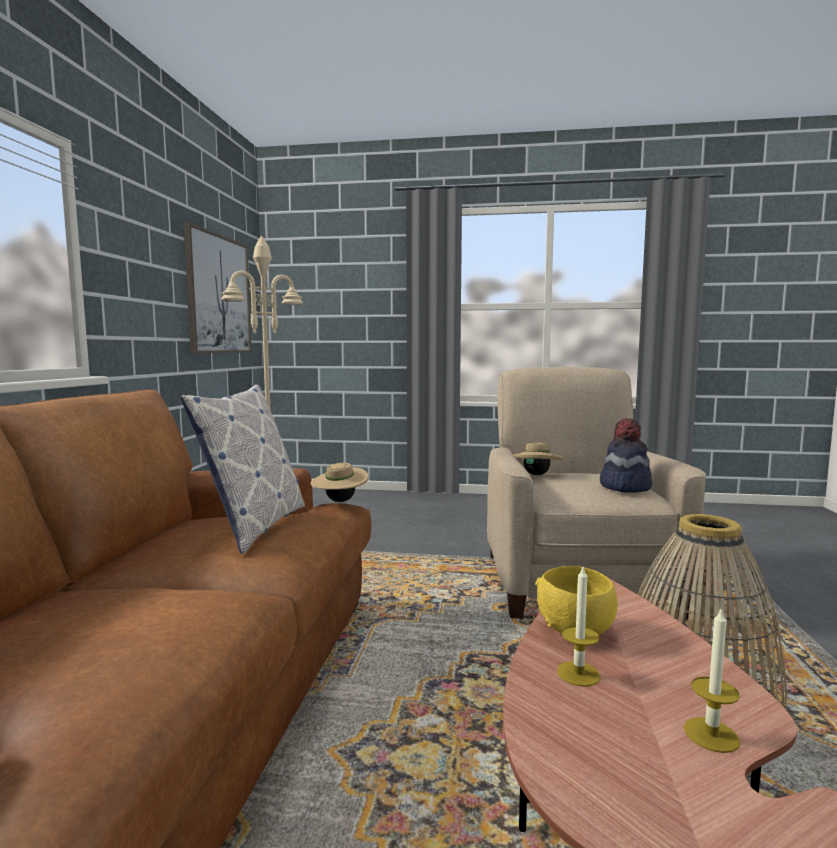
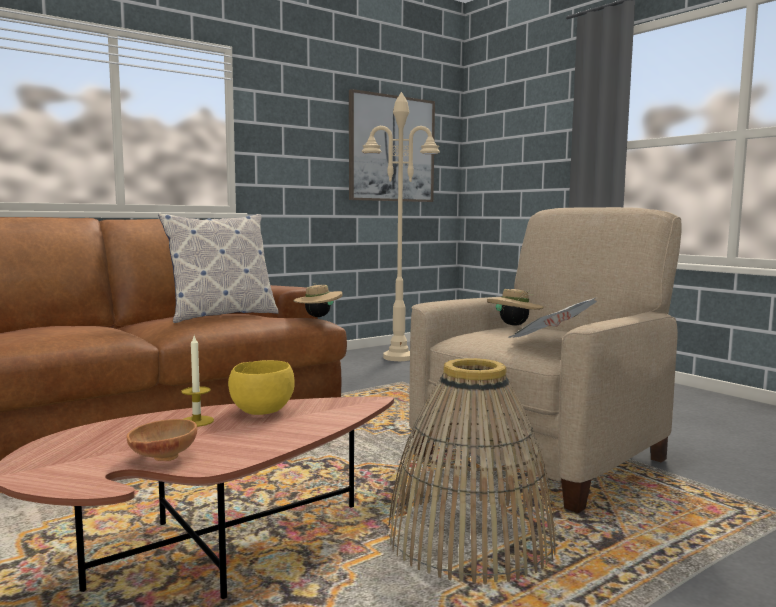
camera: 45 degrees right, 0 degrees up
(624, 486) = (550, 343): hat -> newspaper
(711, 734) = (162, 457): candle -> brown bowl

